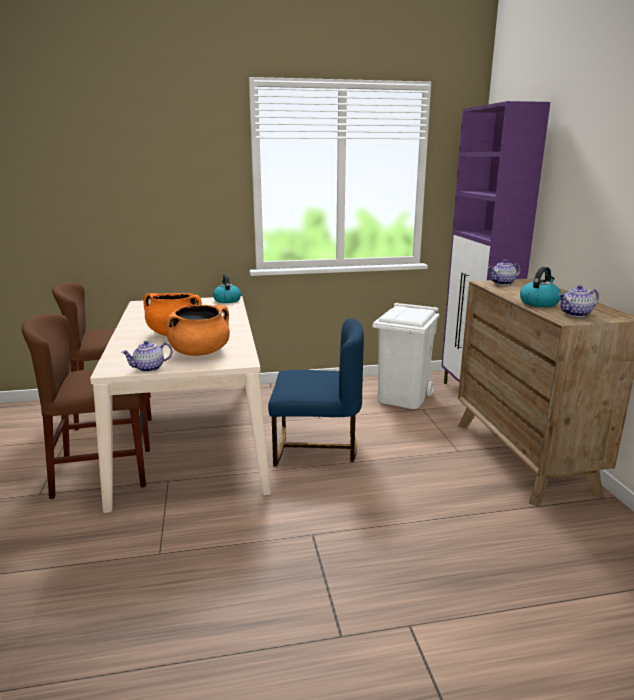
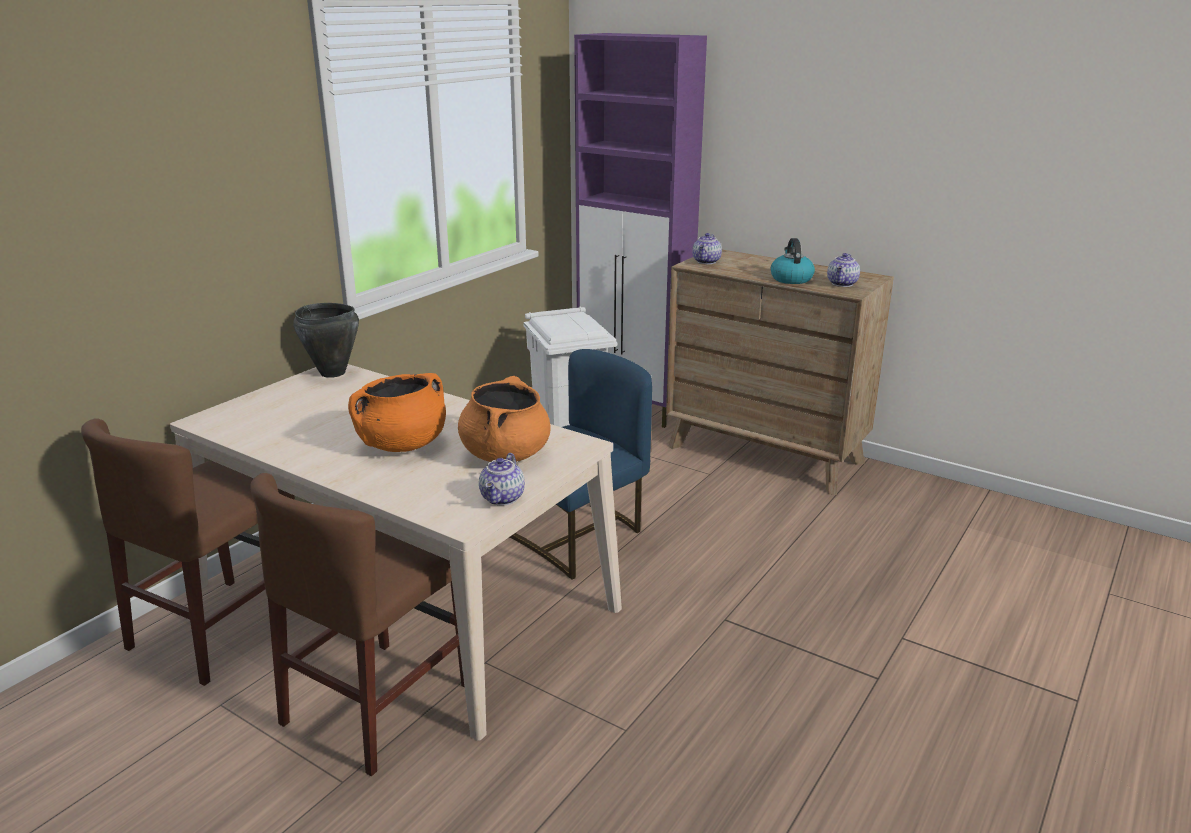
camera: 45 degrees left, 5 degrees up
(227, 300) = (332, 373): kettle -> black cooking pot

